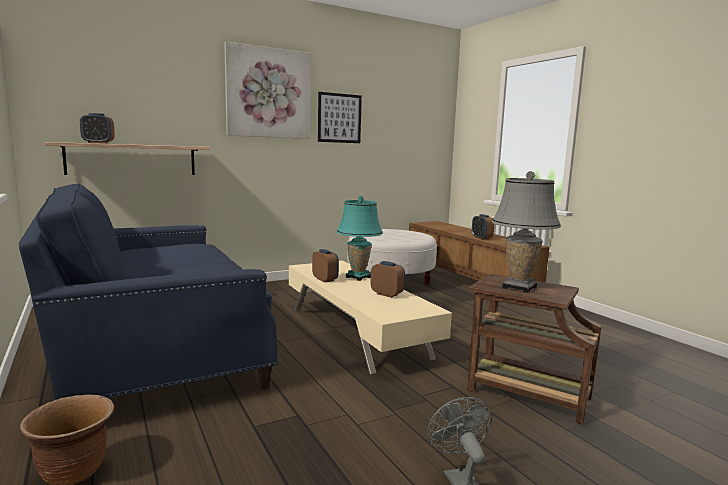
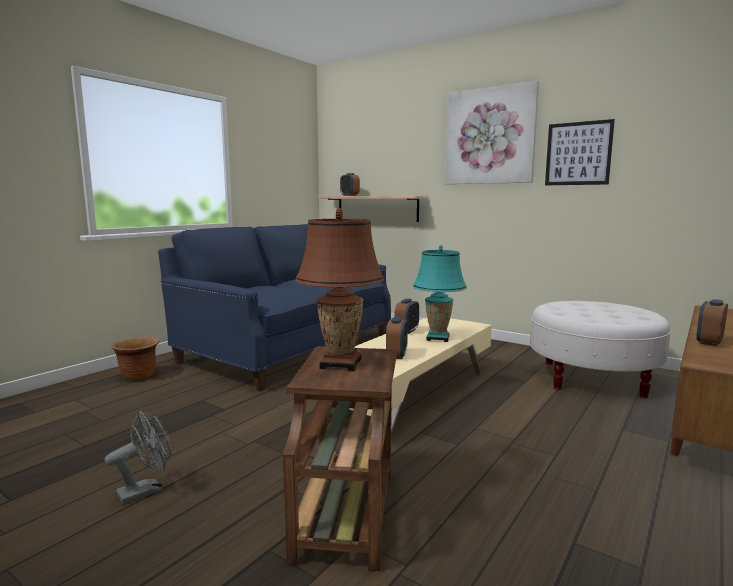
camera: 65 degrees right, 0 degrees up
(519, 287) = (340, 364): grey table lamp -> brown table lamp

